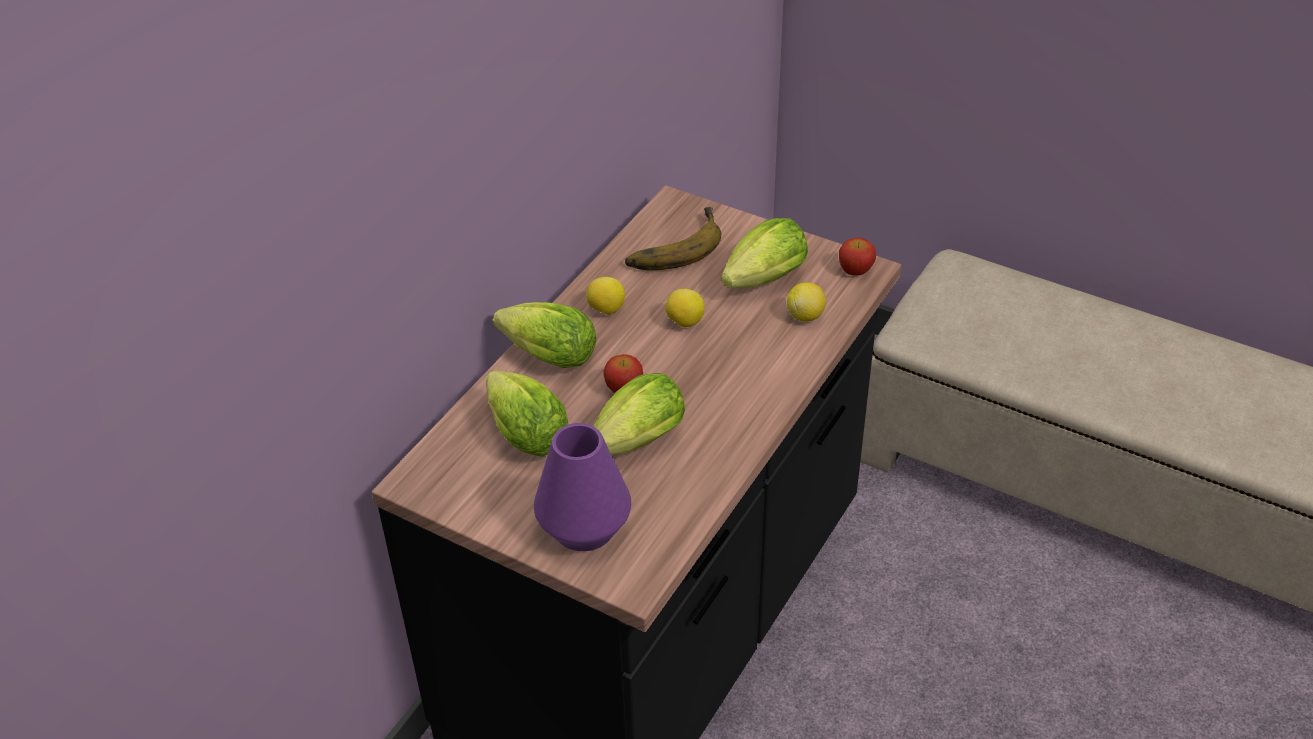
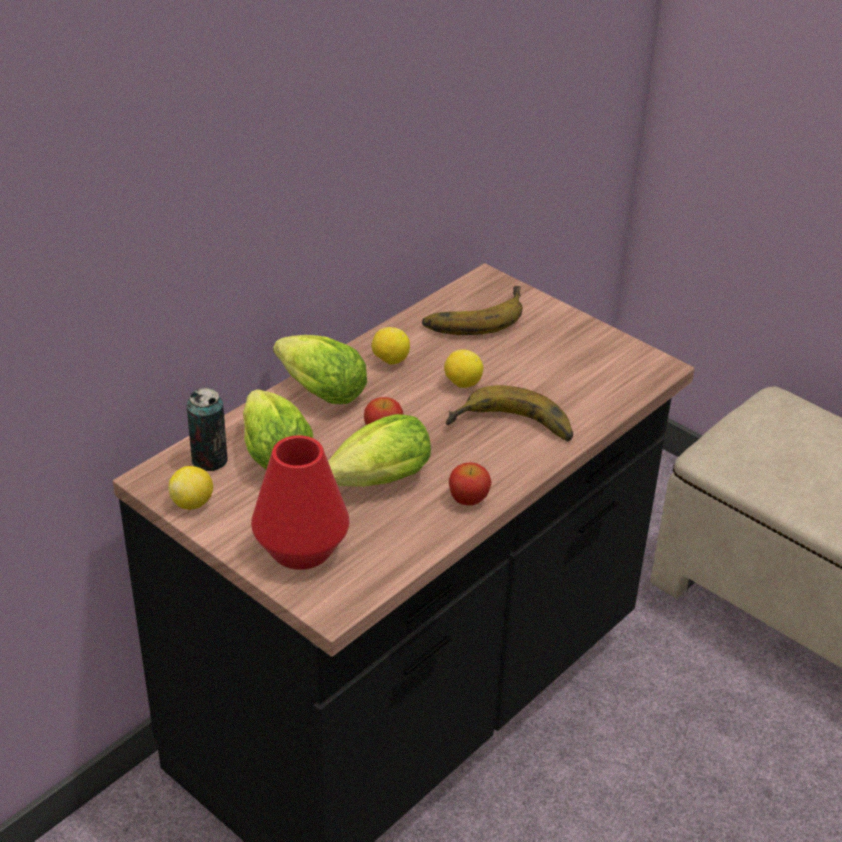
camera: 10 degrees right, 5 degrees down
(462, 451) = (209, 460): none -> can
(584, 528) = (301, 549): purple vase -> red vase
(747, 363) = (511, 430): none -> banana
(761, 282) = (549, 361): lettuce -> none
(805, 316) = (583, 398): lemon -> lemon (193, 503)
(855, 270) = (647, 365): apple -> apple (468, 499)

